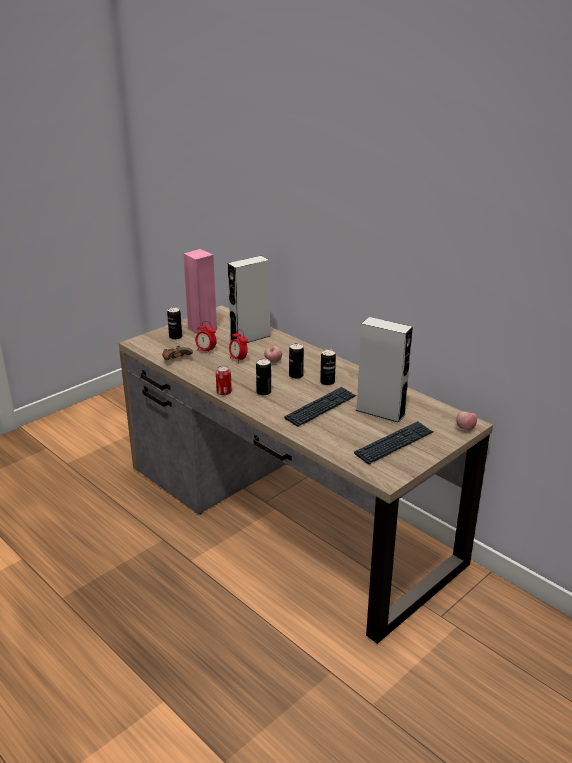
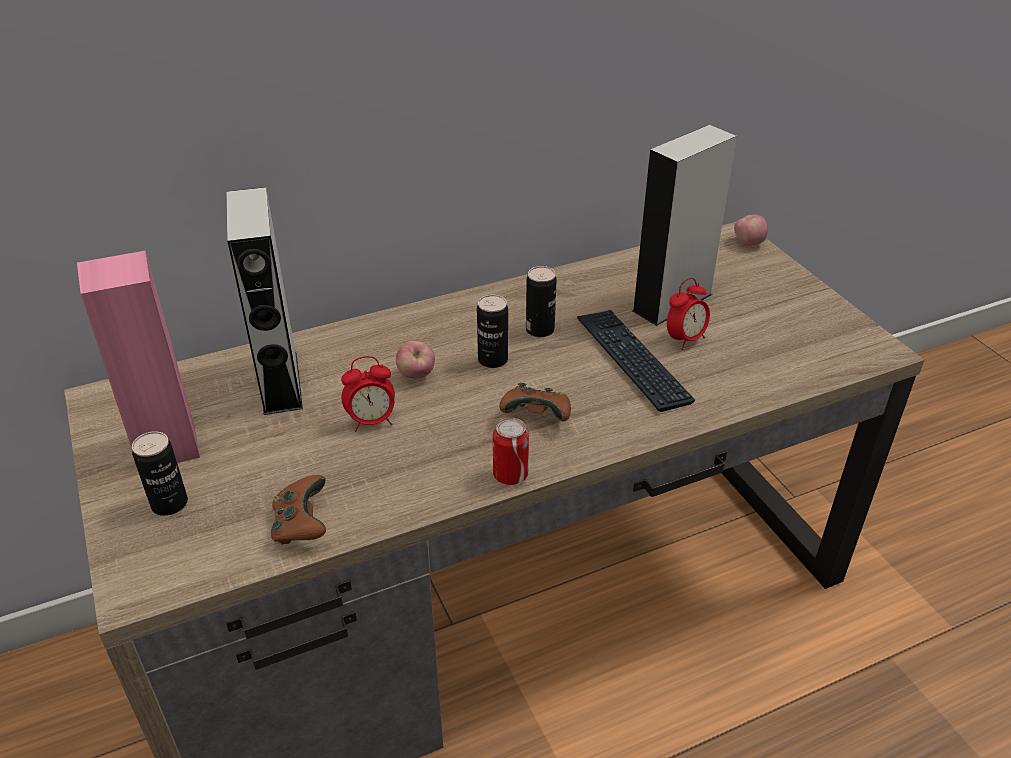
camera: 70 degrees left, 10 degrees up
(206, 351) = (291, 464): alarm clock -> alarm clock (685, 339)
(263, 392) = (537, 416): can -> brown game controller
(394, 444) = (777, 316): keyboard -> none

